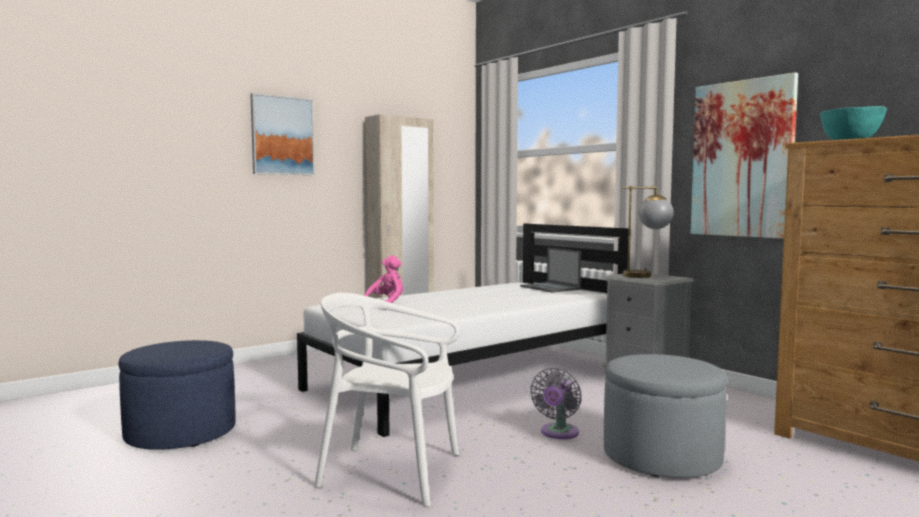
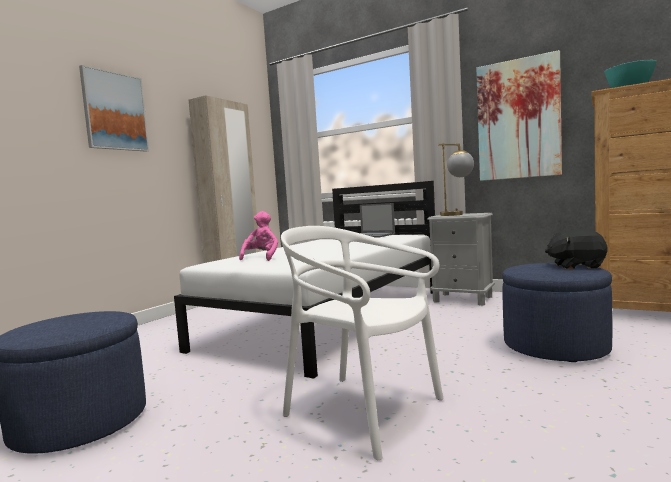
camera: 20 degrees left, 0 degrees up
(391, 473) = (363, 411): white chair -> white chair turned 45 degrees clockwise
(558, 433) = (456, 345): grey fan -> none
(661, 457) = (555, 346): grey ottoman -> blue ottoman
(694, 366) = (576, 266): none -> black plush toy

